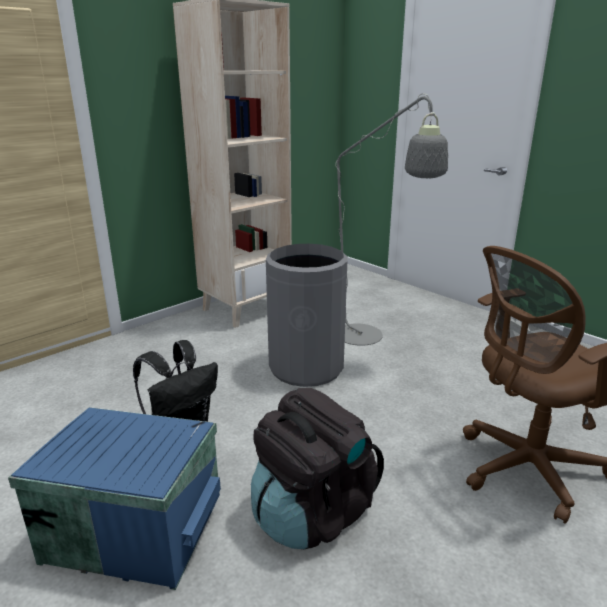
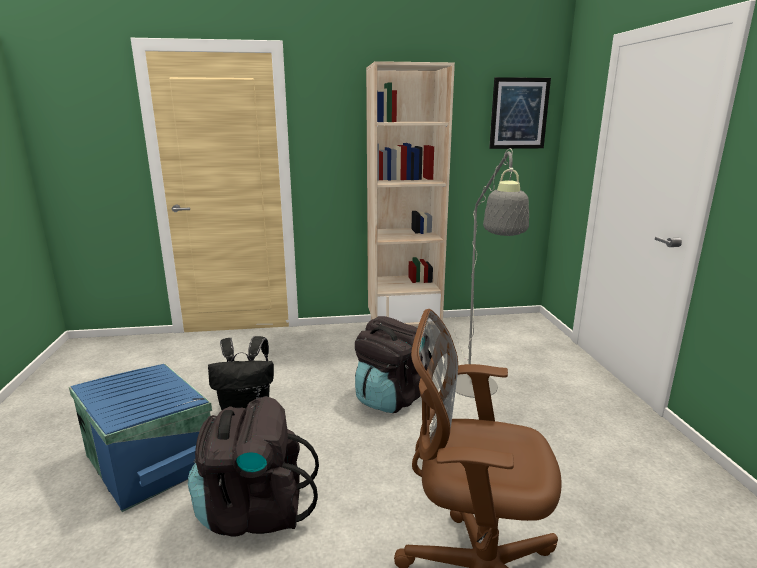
camera: 35 degrees right, 5 degrees down
(306, 367) = (391, 397): grey trash can -> black backpack
(312, 62) = (518, 113): none -> picture

